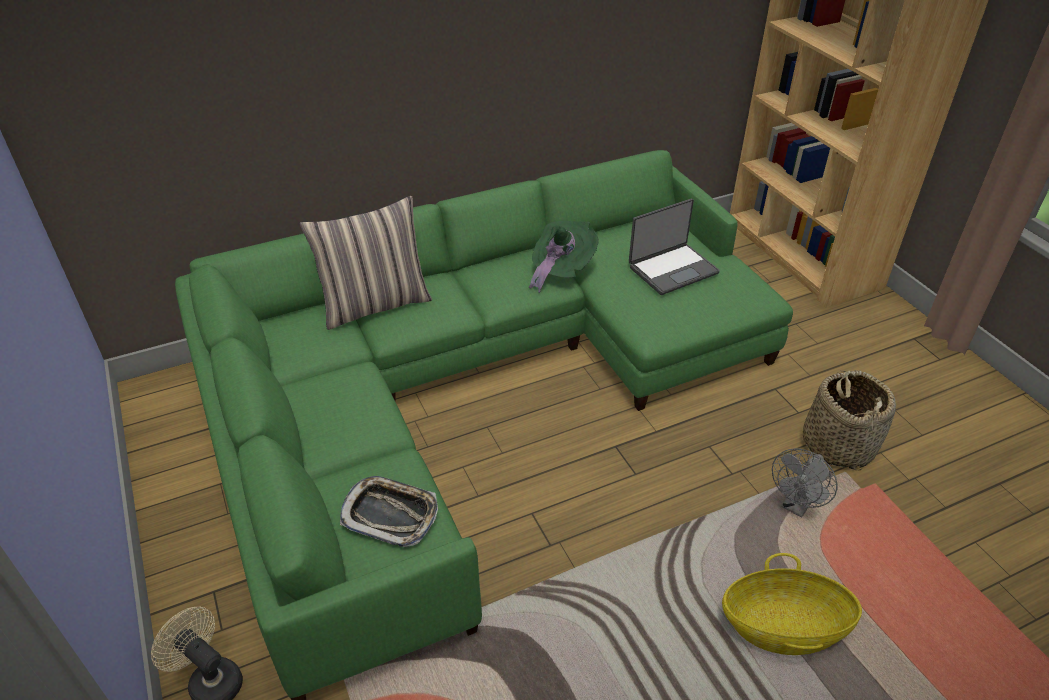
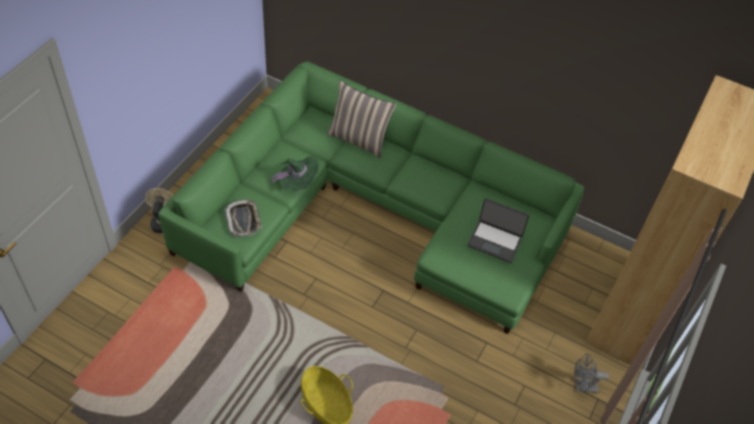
camera: 50 degrees right, 10 degrees up
(560, 269) = (450, 194): green hat -> green hat (297, 183)
(796, 506) = (405, 384): grey fan -> grey fan (582, 387)
(838, 444) = (467, 388): basket -> none

